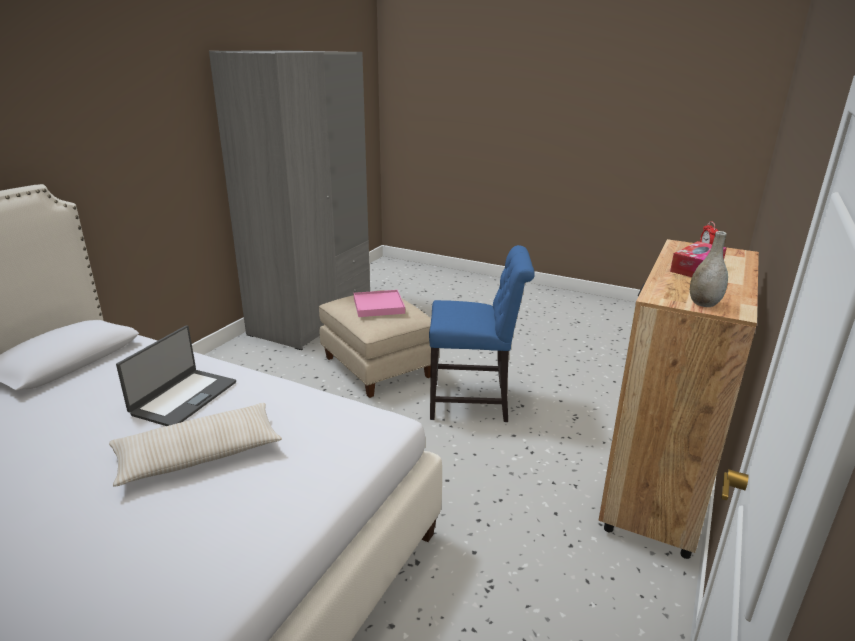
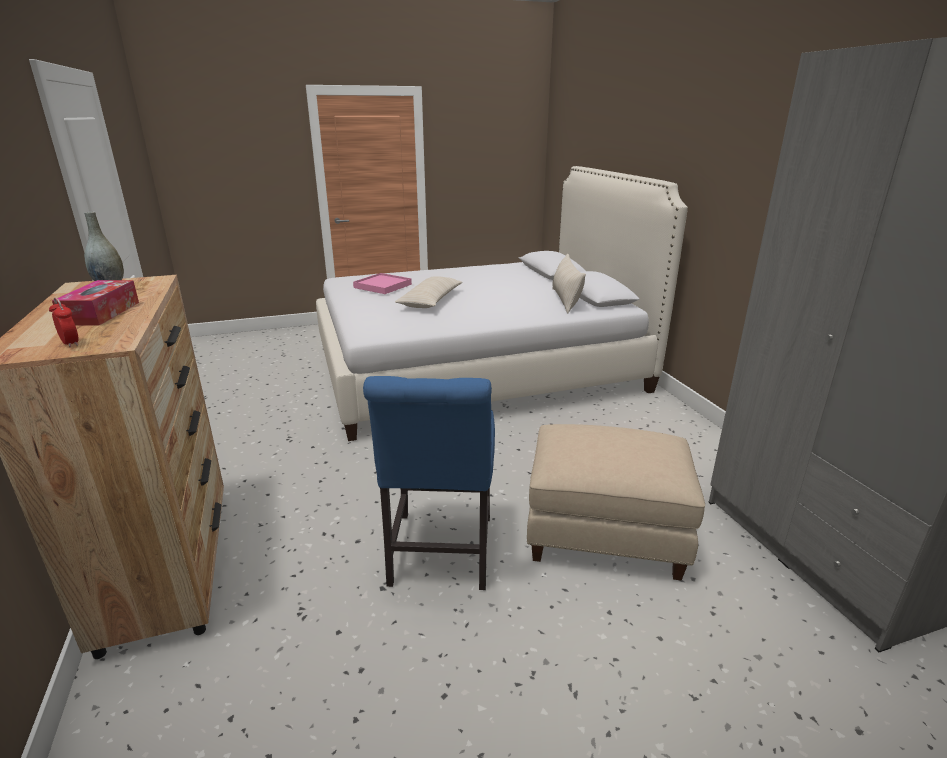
camera: 135 degrees right, 0 degrees up
(107, 368) = (566, 300): none -> beige pillow
(183, 398) = (493, 307): laptop -> none
(378, 306) = (603, 443): pink tray -> pink tray (382, 286)
(474, 402) = (440, 555): blue chair -> blue chair turned 45 degrees counterclockwise

